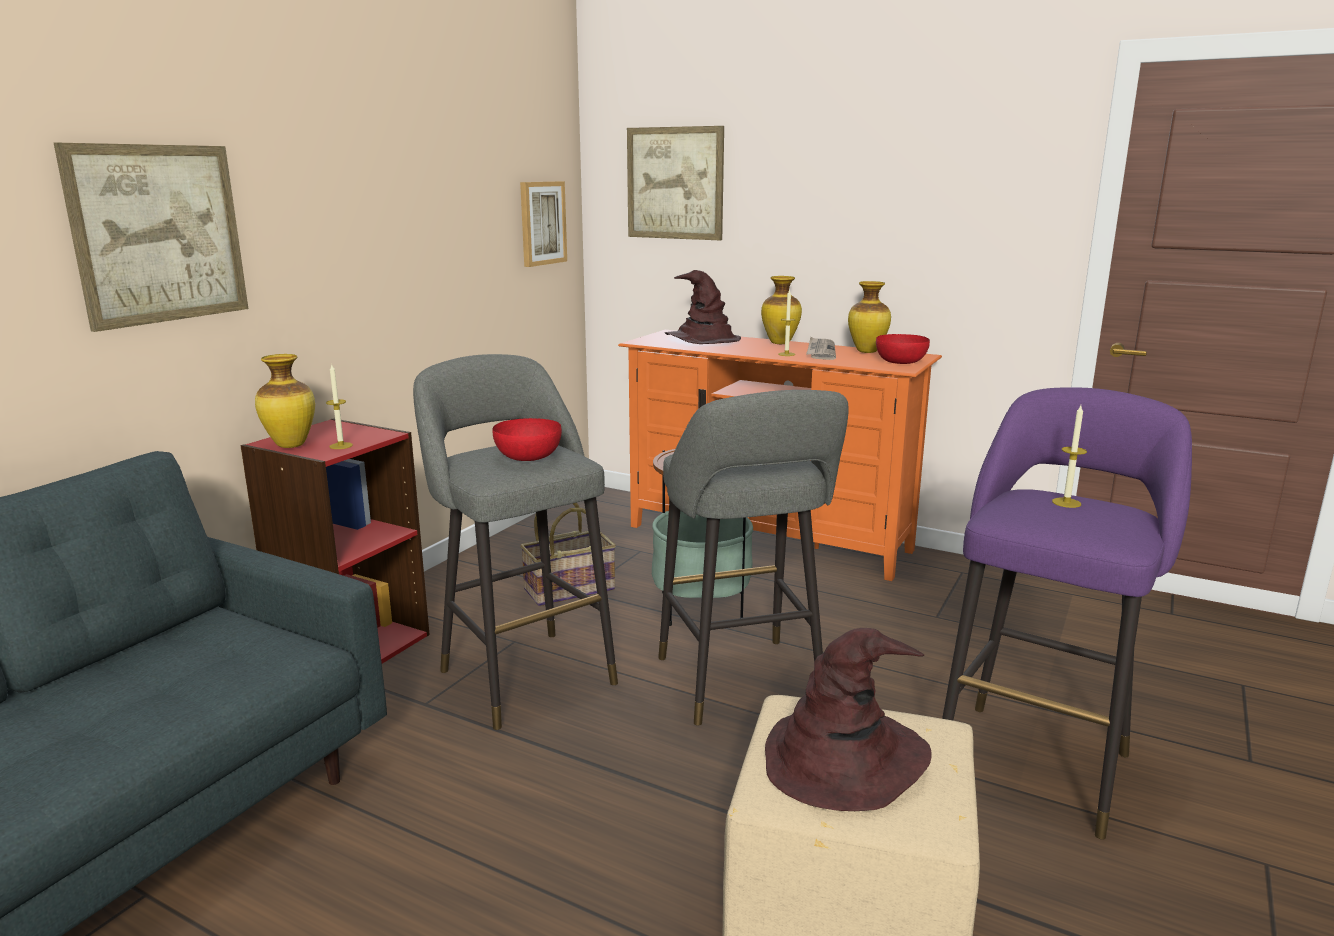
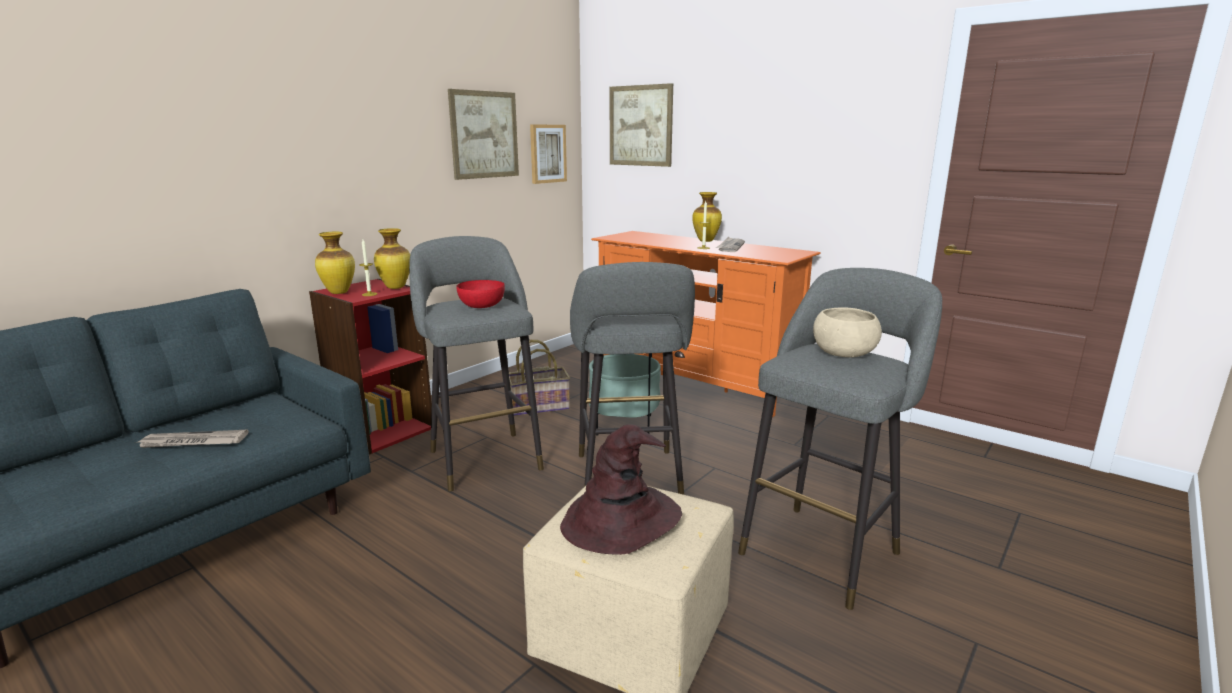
camera: 10 degrees right, 0 degrees up
(135, 701) = (193, 442): none -> newspaper
(159, 234) = (254, 149): picture -> picture (484, 135)
(702, 340) = (651, 237): brown hat -> none
(867, 351) = (765, 248): vase -> vase (396, 287)
(901, 362) = (784, 255): red bowl -> none
(1035, 759) = (824, 549): purple stool -> grey stool
(1066, 502) = (843, 353): candle -> beige bowl

